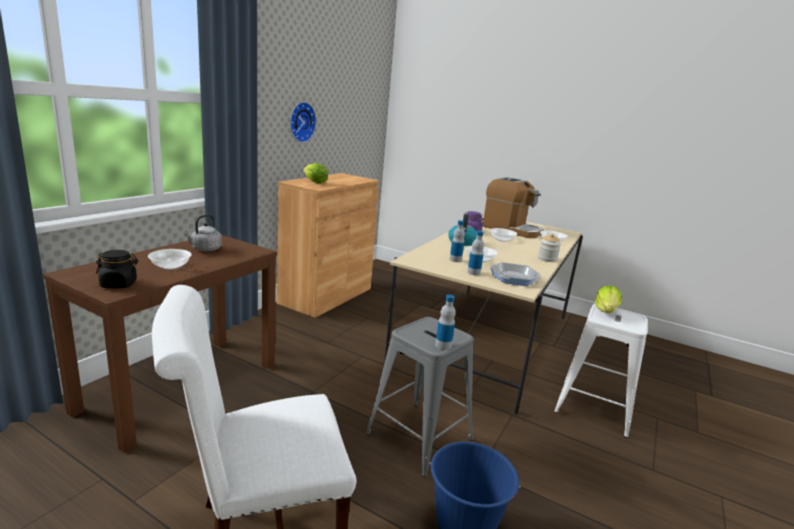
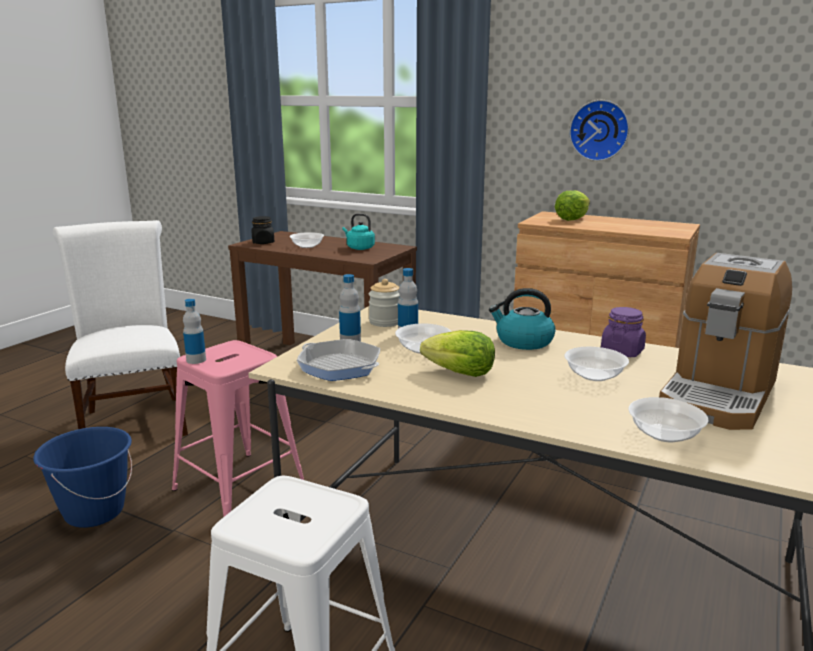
camera: 90 degrees right, 0 degrees up
(205, 249) = (359, 248): grey kettle -> turquoise kettle
(420, 437) = (239, 488): grey stool -> pink stool
(547, 259) = (482, 407): jar -> jar (385, 322)
(606, 311) = (318, 502): lettuce -> lettuce (460, 373)

